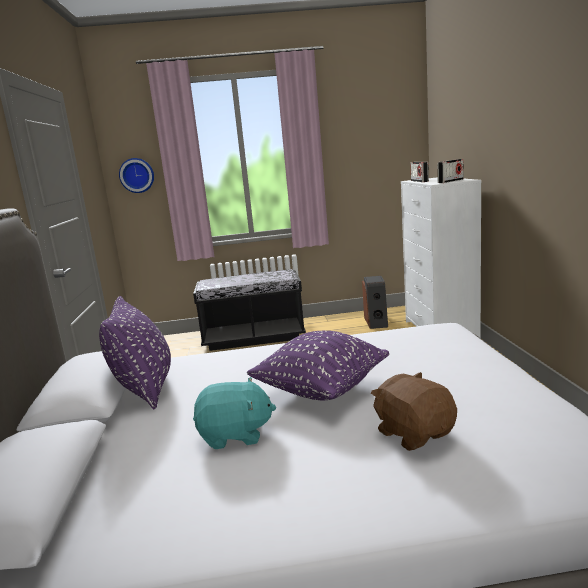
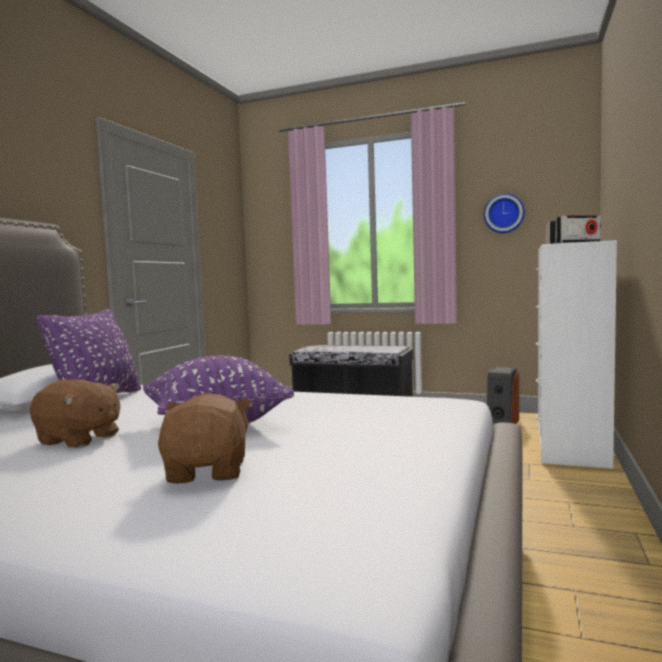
camera: 25 degrees right, 10 degrees down
(137, 175) = (272, 237): wall clock -> wall clock (504, 213)
(235, 435) = (79, 439): turquoise plush toy -> brown plush toy

